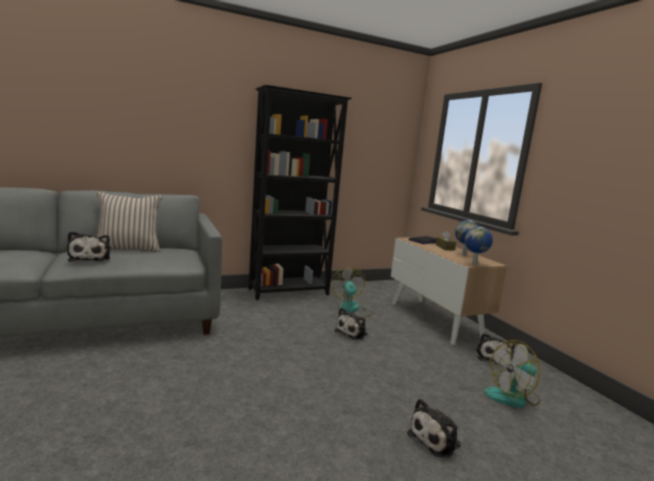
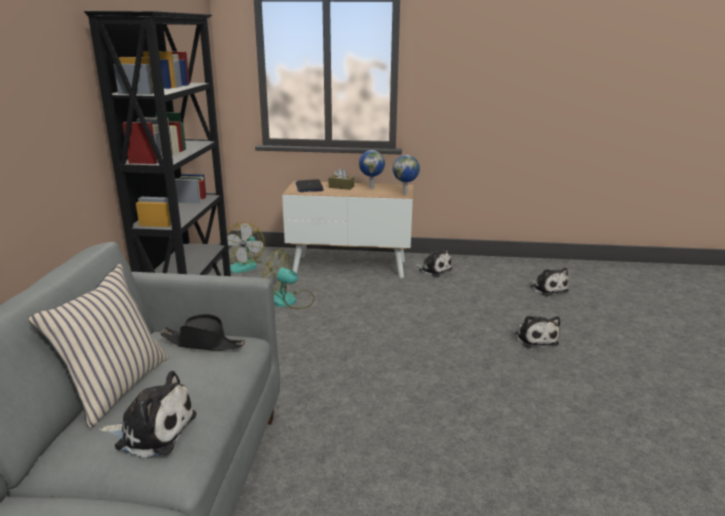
camera: 60 degrees left, 10 degrees up
(178, 255) = (203, 343): none -> black hat
(352, 332) = (344, 317): plush toy -> plush toy (547, 288)
(512, 397) = (493, 287): fan -> fan (245, 265)

